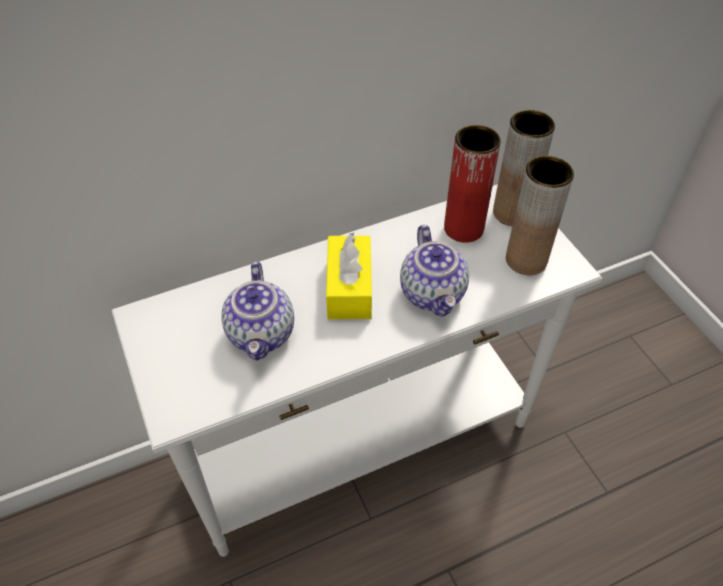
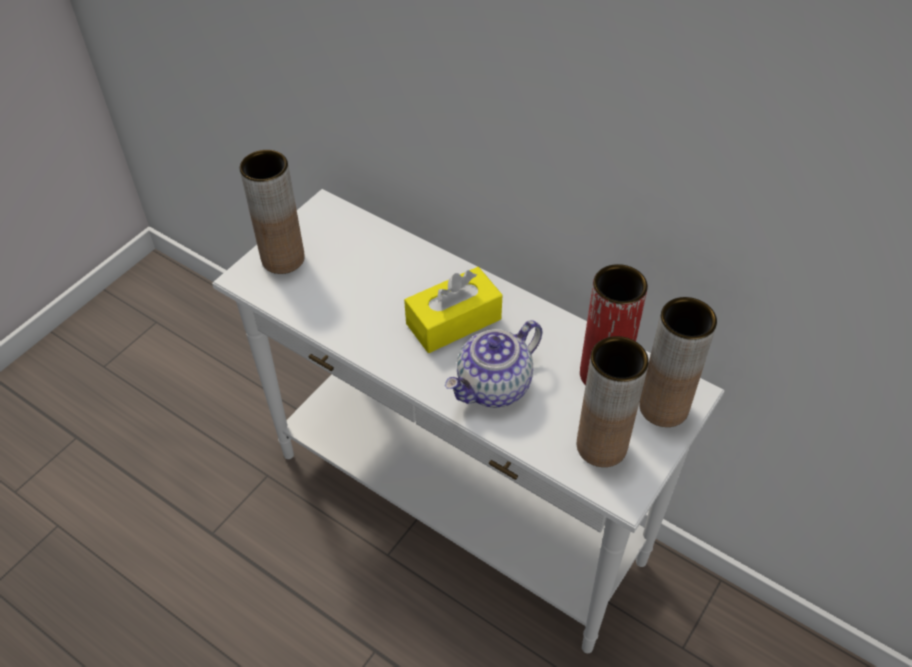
camera: 60 degrees right, 0 degrees up
(175, 375) = (283, 258): none -> brown vase
(262, 334) = (359, 288): teapot -> none

